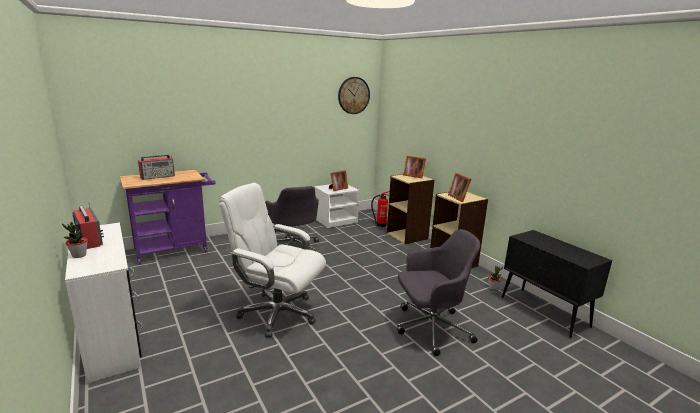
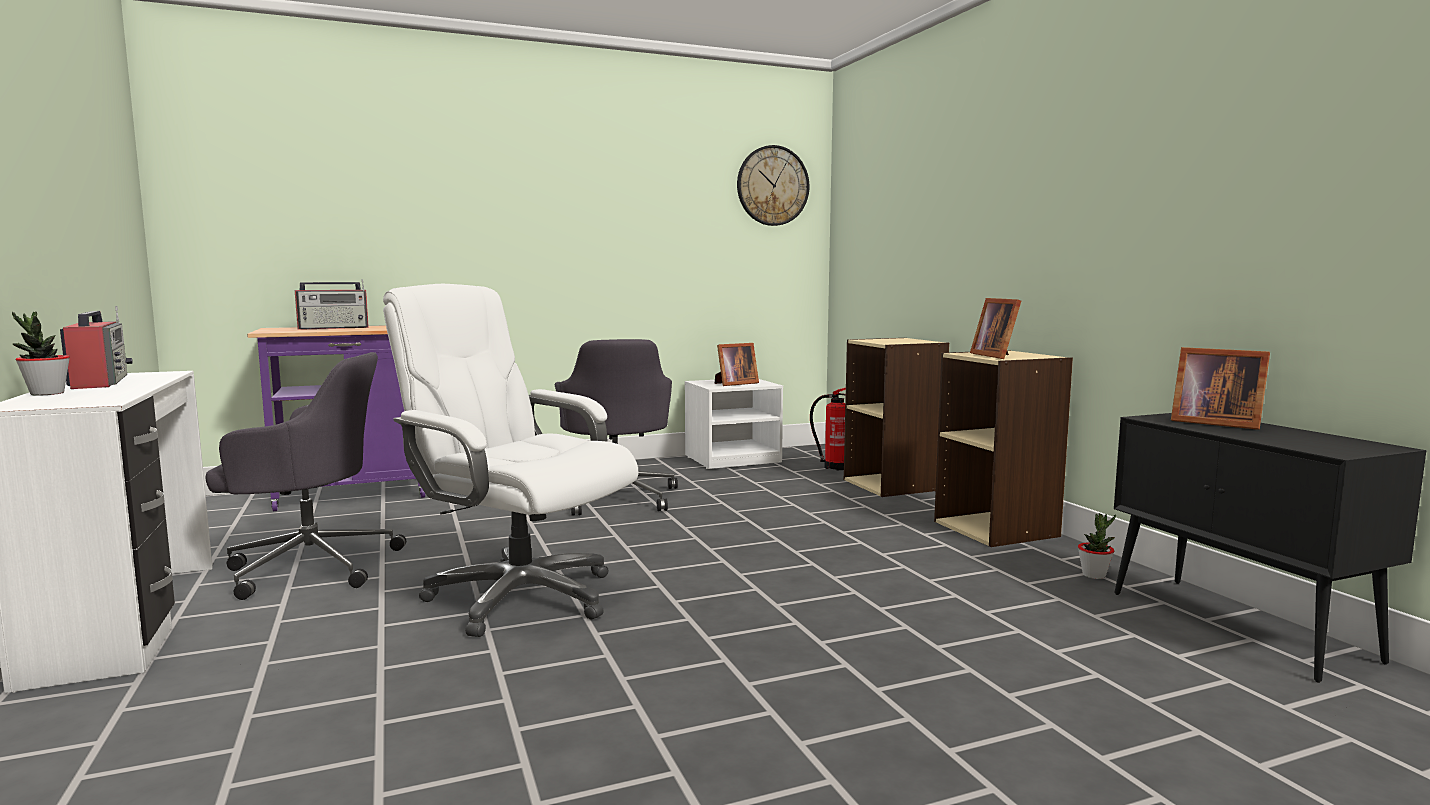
camera: 10 degrees right, 10 degrees down
(413, 176) = (900, 339): picture frame -> picture frame (1213, 423)
(430, 328) = (899, 642): grey office chair -> grey office chair (309, 566)

